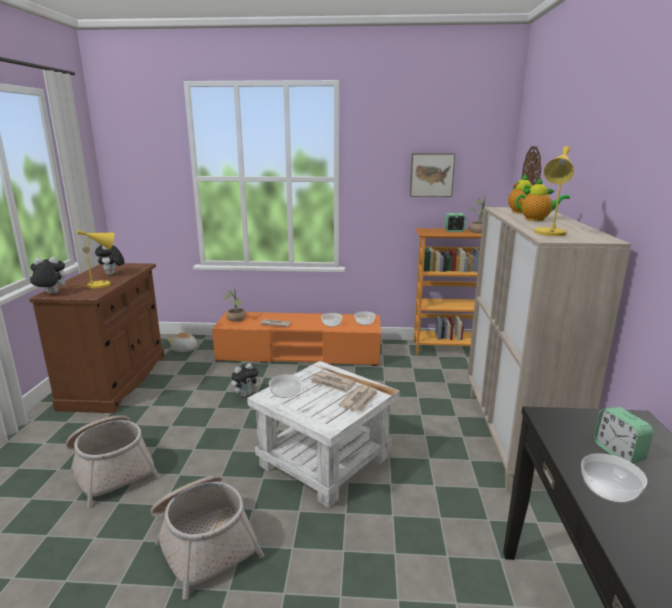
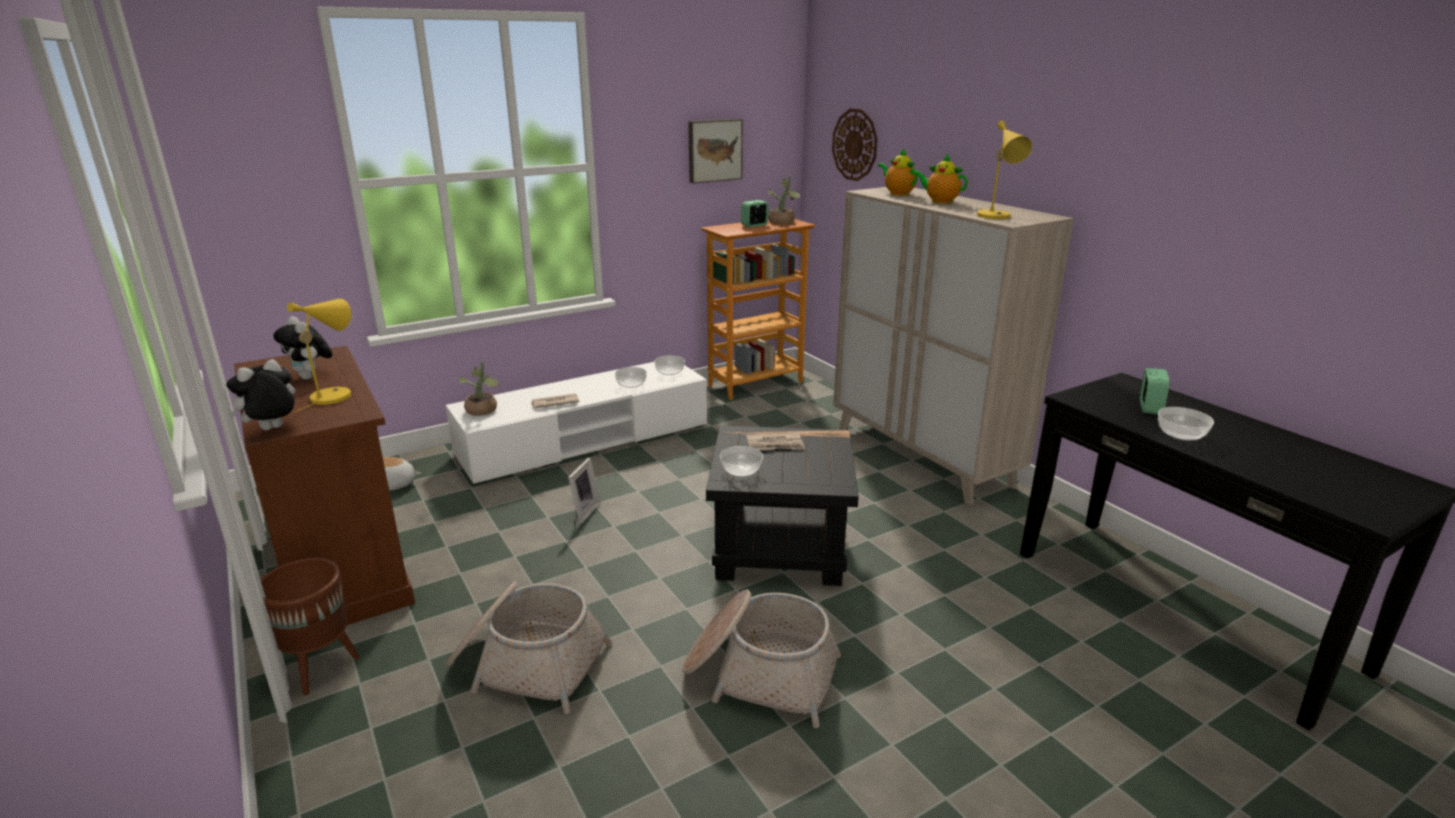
camera: 35 degrees left, 5 degrees up
(43, 429) = (322, 669): none -> brown planter
(246, 394) = (583, 511): plush toy -> picture frame
(299, 354) = (585, 440): orange tv stand -> white tv stand
(326, 461) = (781, 545): white side table -> black side table
(359, 400) = (829, 452): newspaper -> none
(537, 219) = (939, 201): teapot -> teapot turned 120 degrees counterclockwise
(618, 452) = (1150, 408): alarm clock -> alarm clock turned 105 degrees counterclockwise

